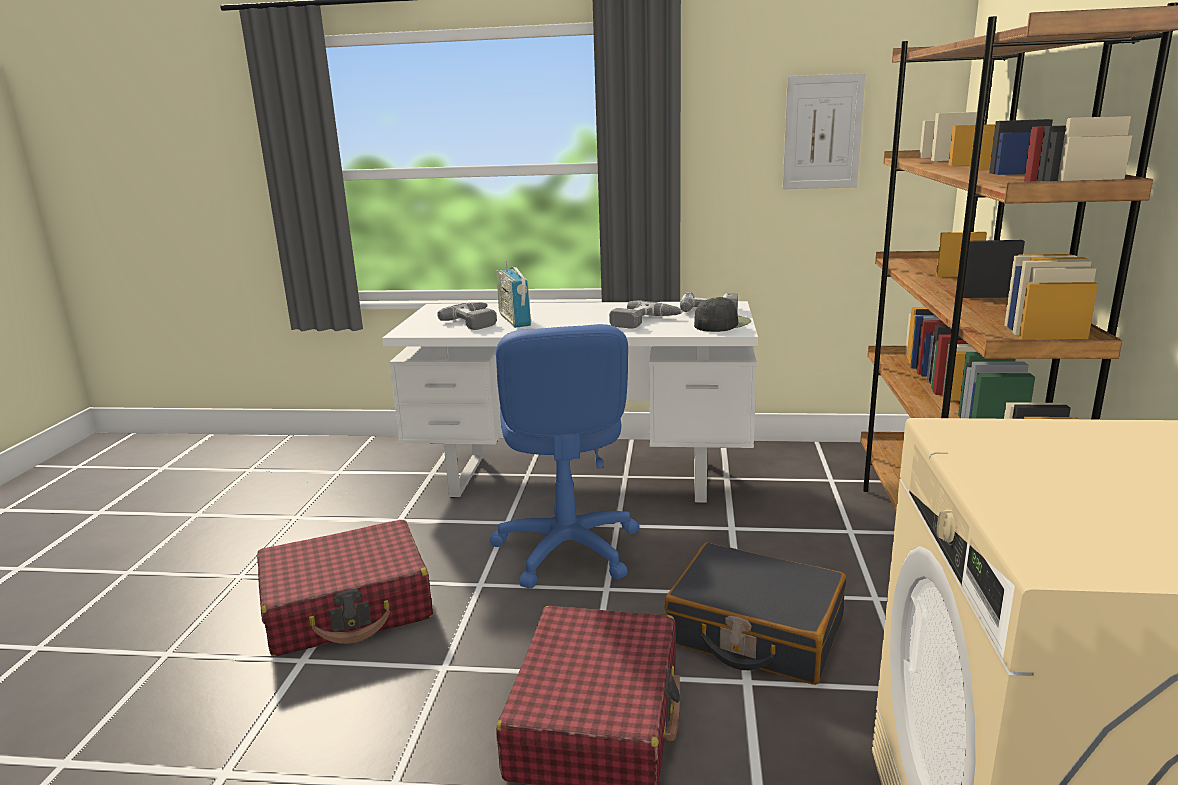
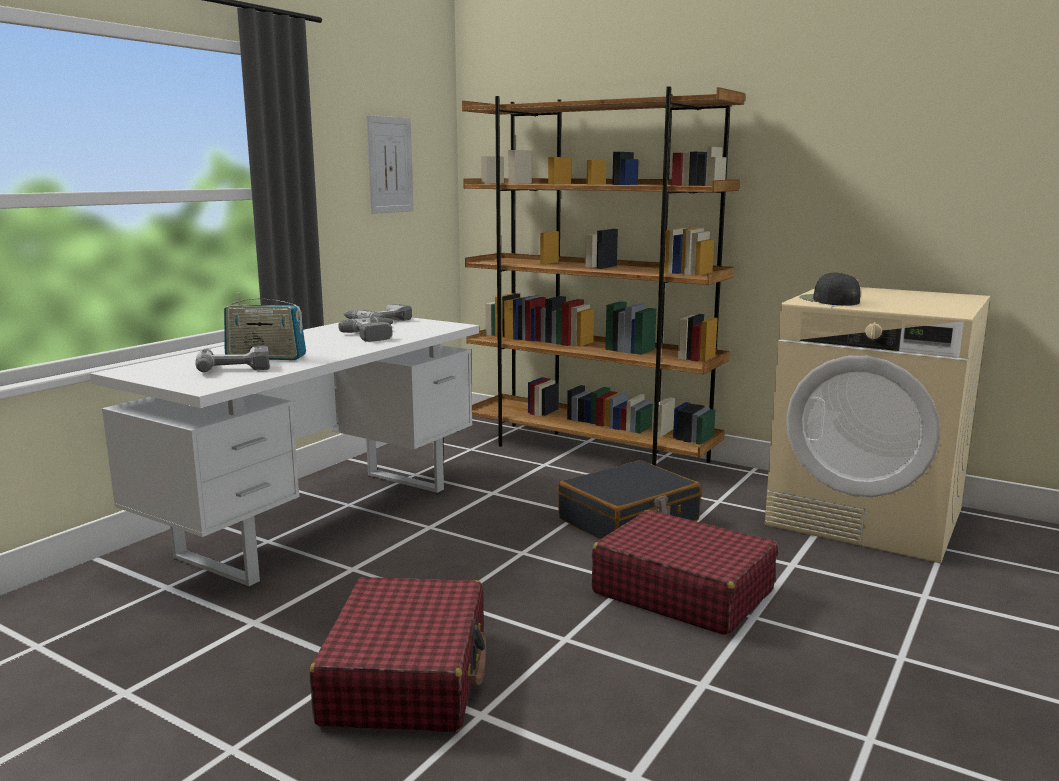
camera: 65 degrees left, 5 degrees down
(566, 549) = (441, 554): blue office chair -> none
(721, 324) = (429, 325): black cap -> black cap (829, 300)

